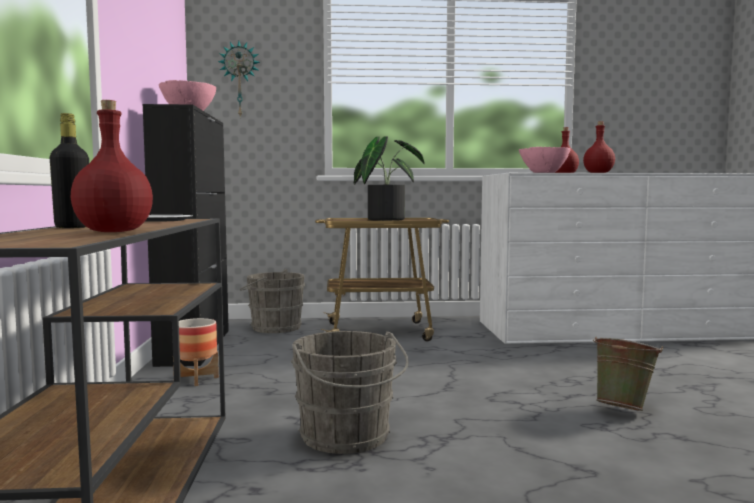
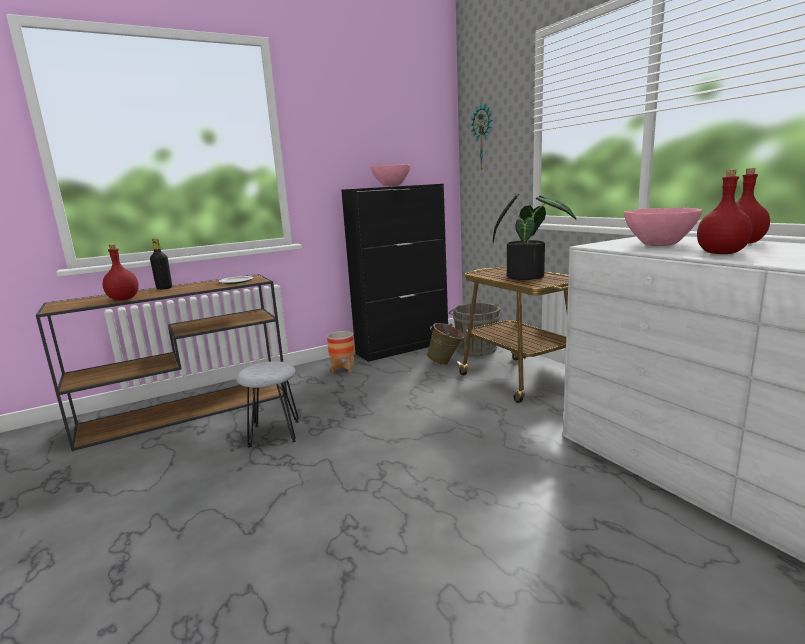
camera: 65 degrees right, 10 degrees up
(347, 437) = (275, 433): grey bucket -> grey stool
(624, 408) = (408, 533): green bucket -> green bucket (446, 363)

